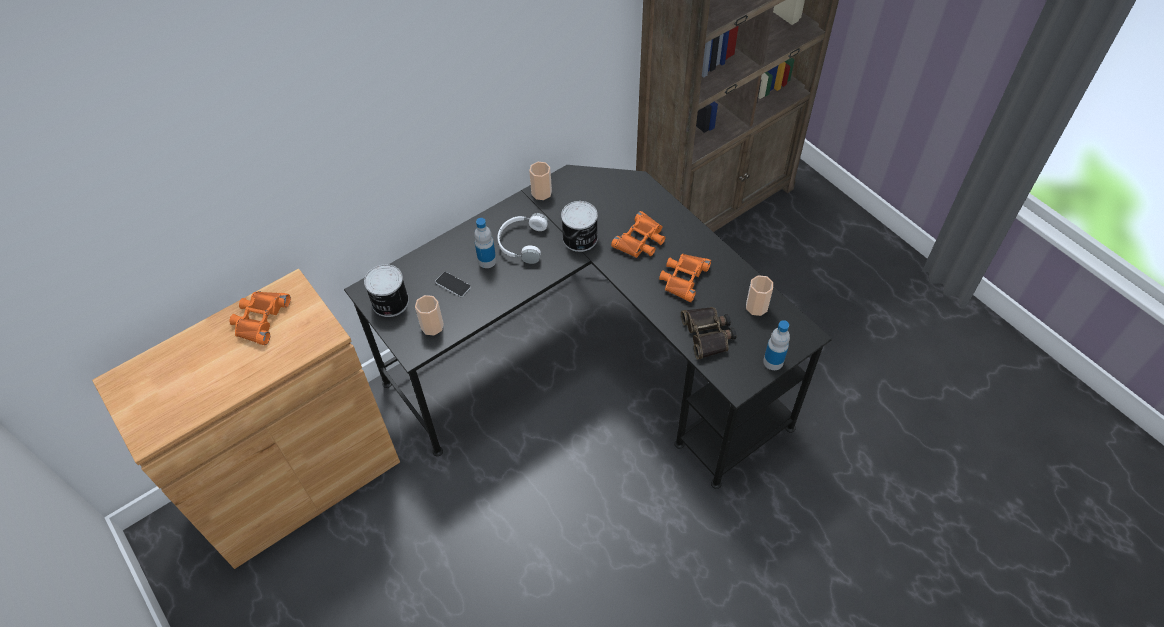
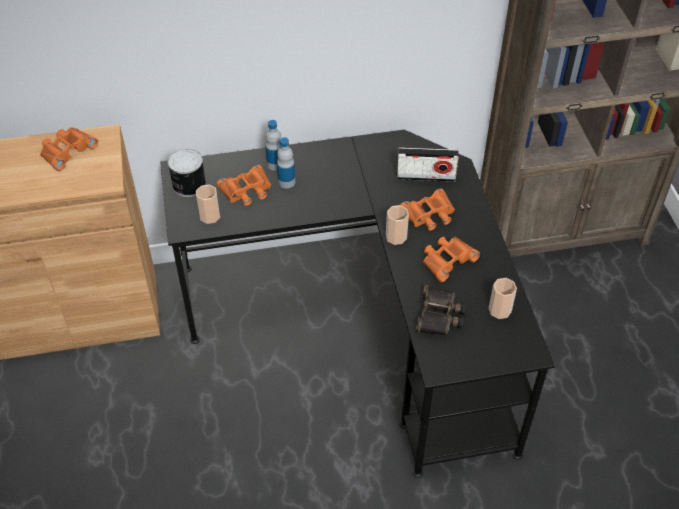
camera: 25 degrees right, 5 degrees down
(453, 285) = (247, 190): phone -> orange binoculars
(521, 242) = (324, 178): white headphones -> none
(541, 192) = (367, 144): cup -> cup (396, 237)
(580, 238) = (376, 193): can -> none
(615, 204) = (425, 176): none -> radio
(773, 361) = (485, 362): bottle -> bottle (275, 164)

